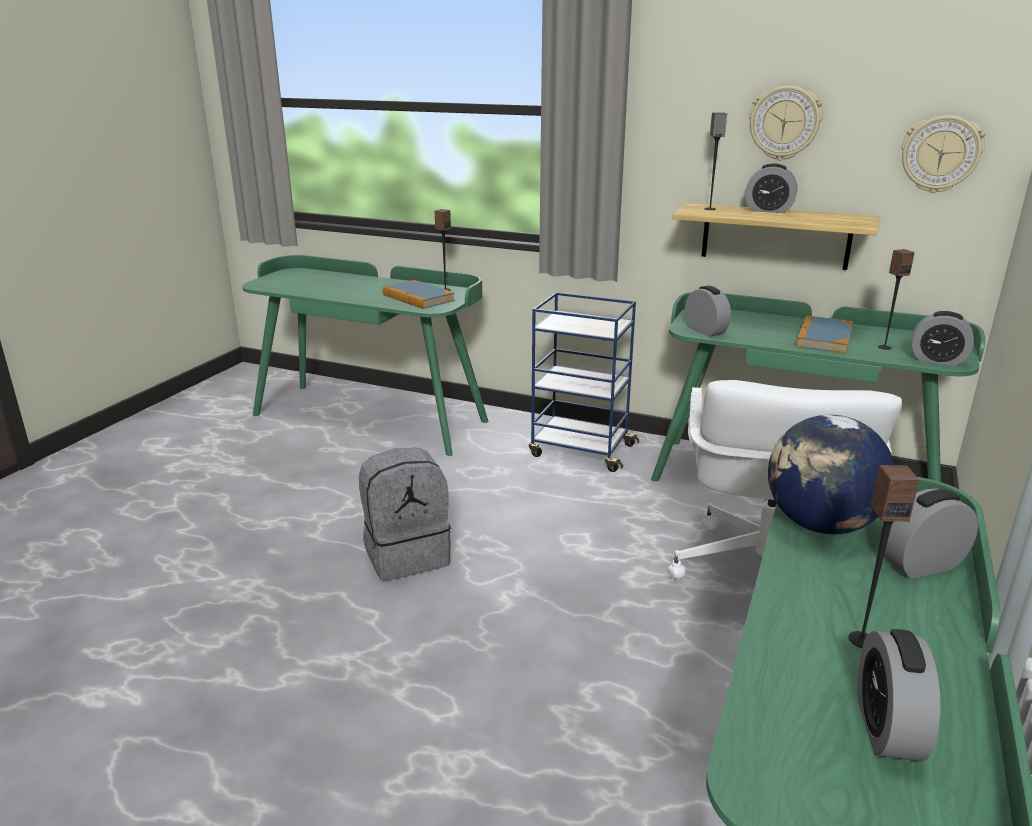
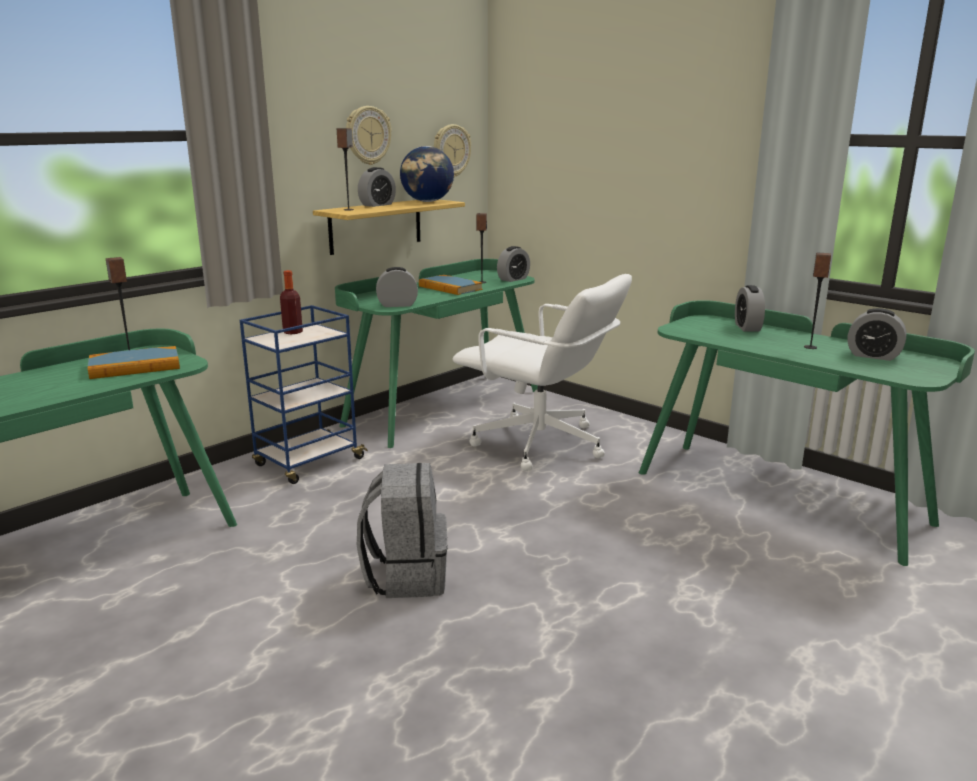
camera: 70 degrees left, 5 degrees down
(592, 320) = (292, 332): none -> bottle
(820, 525) = (704, 334): globe -> globe (427, 201)

